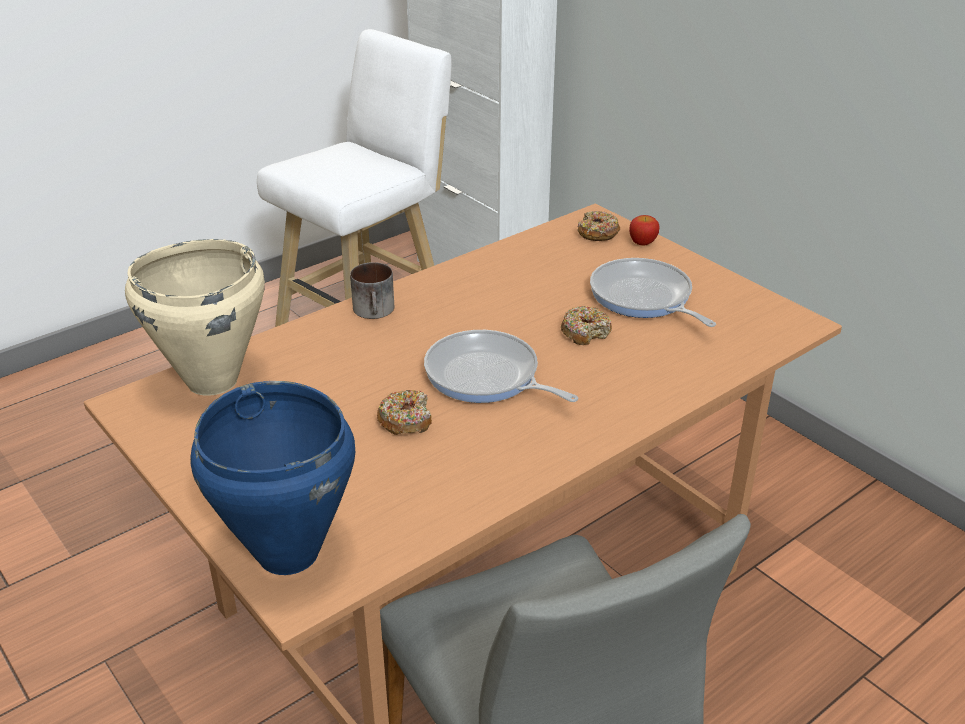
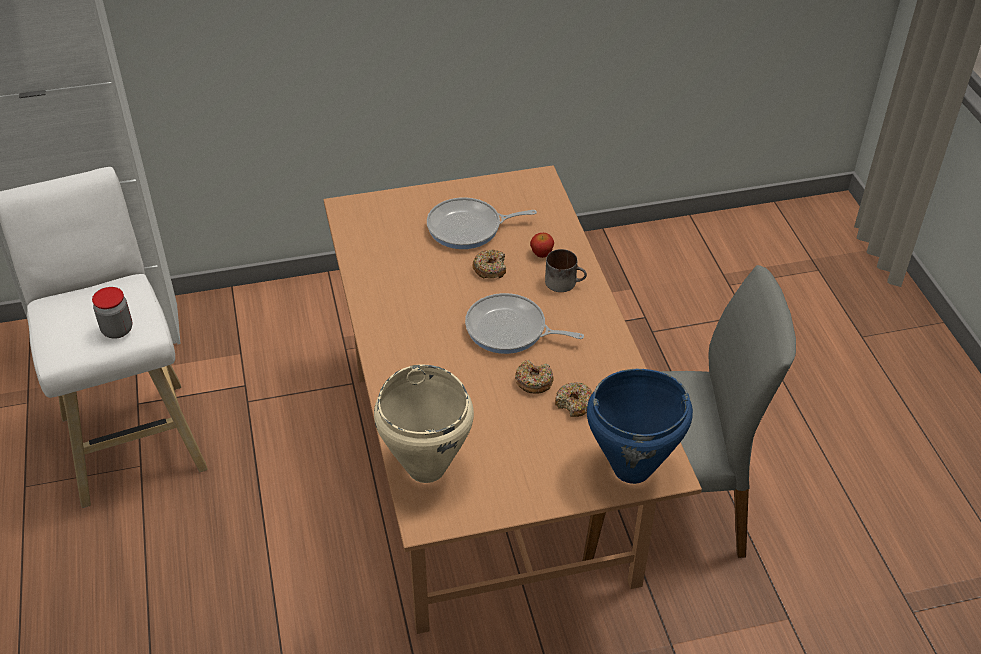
camera: 65 degrees left, 10 degrees up
(330, 177) = (117, 330): none -> jar
(376, 311) = (392, 358): mug -> mug (565, 282)
(486, 377) = (510, 330): frying pan -> frying pan turned 45 degrees clockwise
(597, 233) = (369, 214): donut -> donut (574, 404)
(643, 242) = (399, 199): apple -> apple (541, 253)

